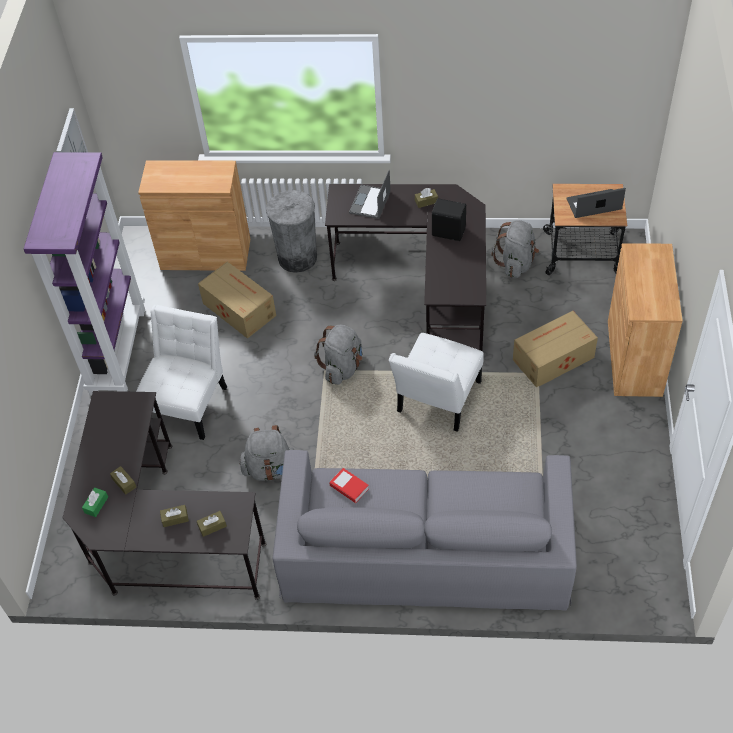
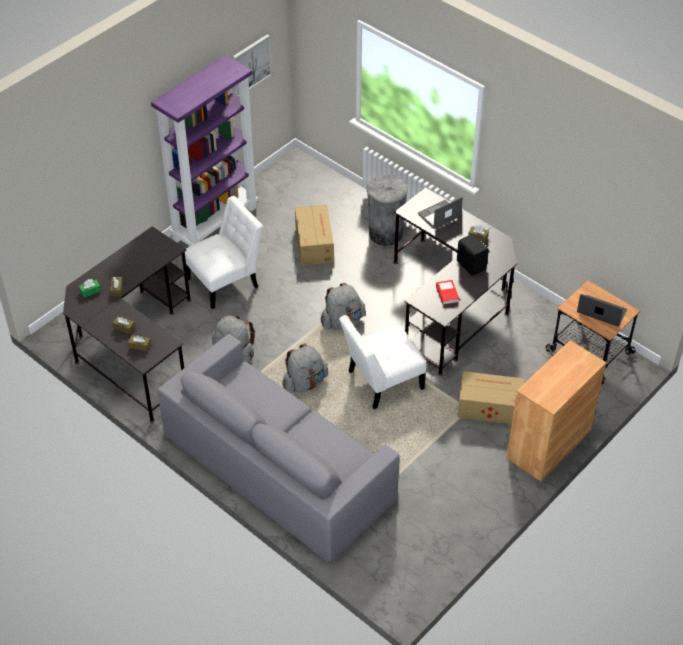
camera: 35 degrees right, 5 degrees down
(205, 254) = (328, 196): brown cabinet -> none
(349, 487) = (251, 385): book -> book (447, 294)
(516, 263) = (533, 329): grey backpack -> grey backpack (305, 383)

